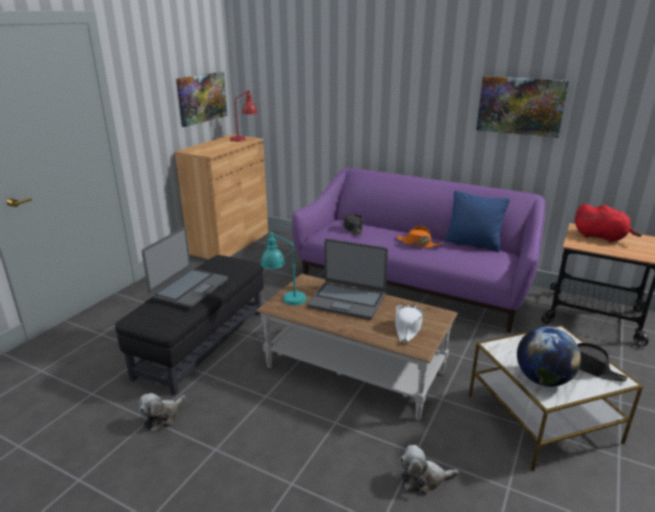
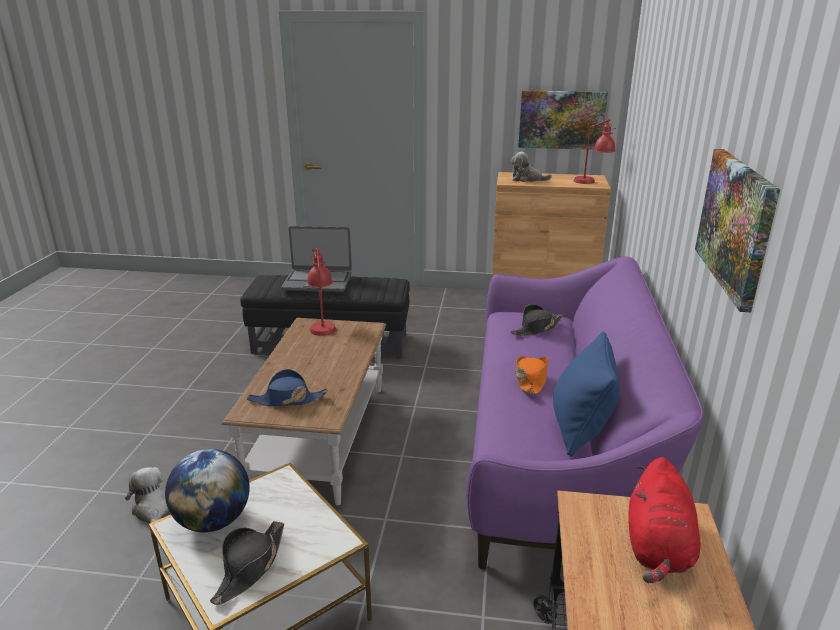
camera: 70 degrees right, 0 degrees up
(162, 417) = (222, 356): plush toy -> plush toy (527, 179)
(284, 298) = (322, 324): turquoise table lamp -> red table lamp
(347, 301) = (332, 356): laptop -> none
(408, 327) = (287, 400): white hat -> blue hat

